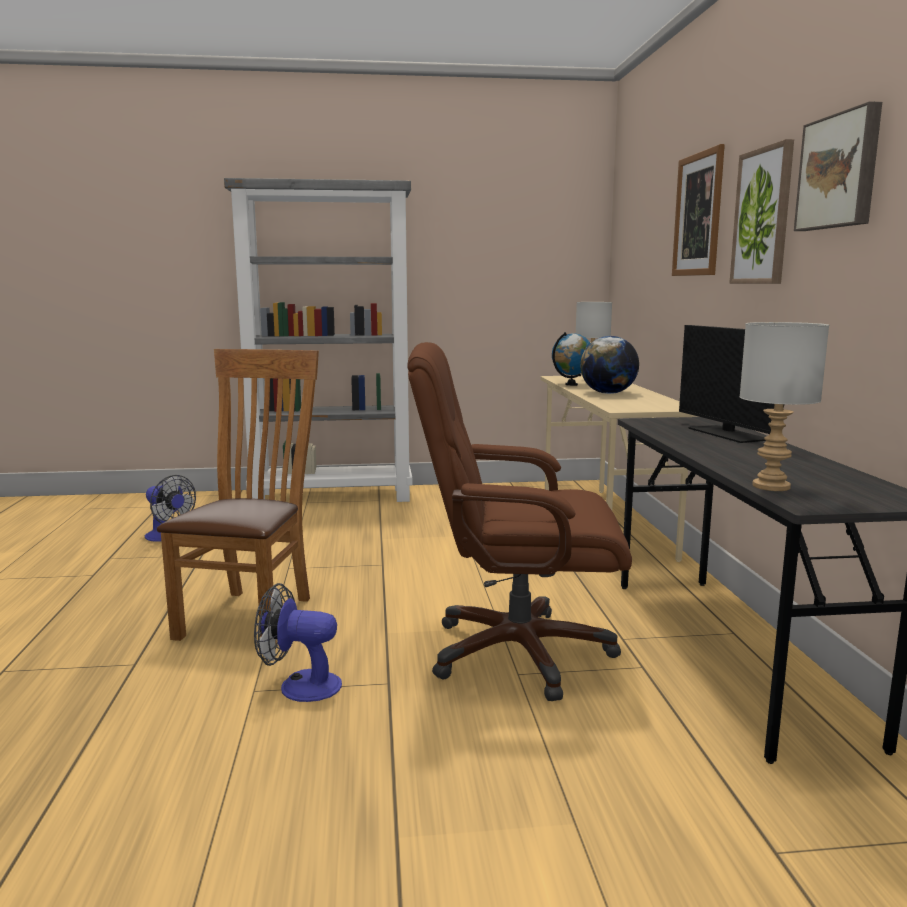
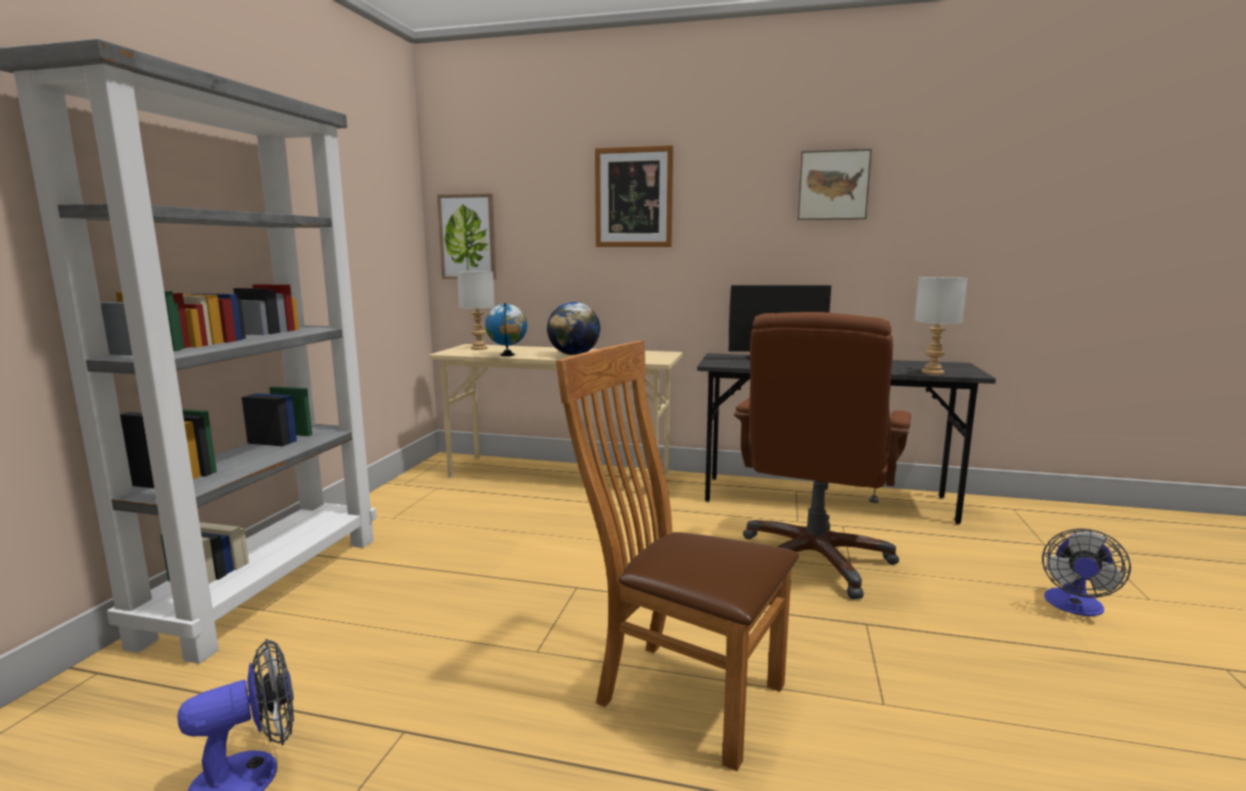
camera: 70 degrees left, 0 degrees up
(300, 685) = (871, 672): fan -> fan (1074, 607)
(763, 217) = (741, 206): picture -> picture (468, 237)

